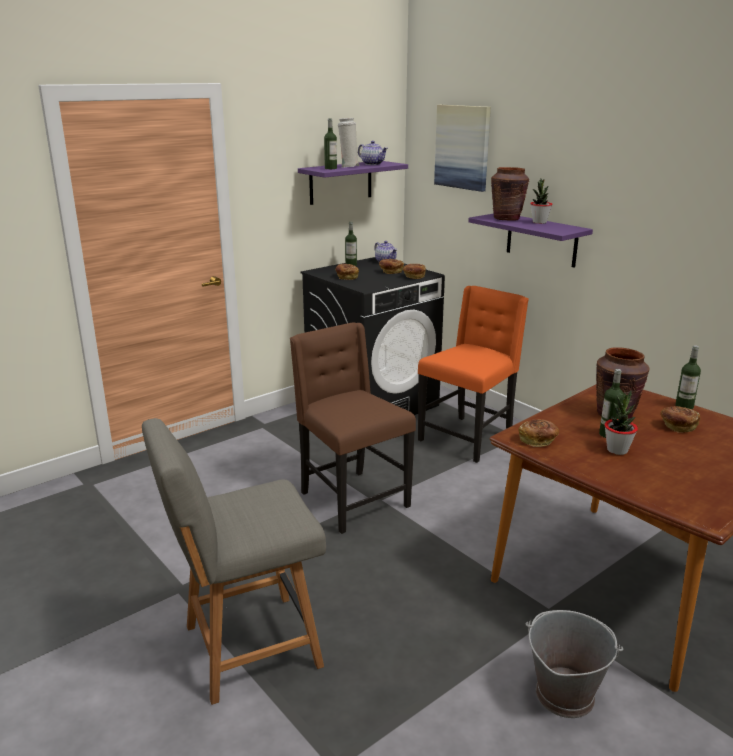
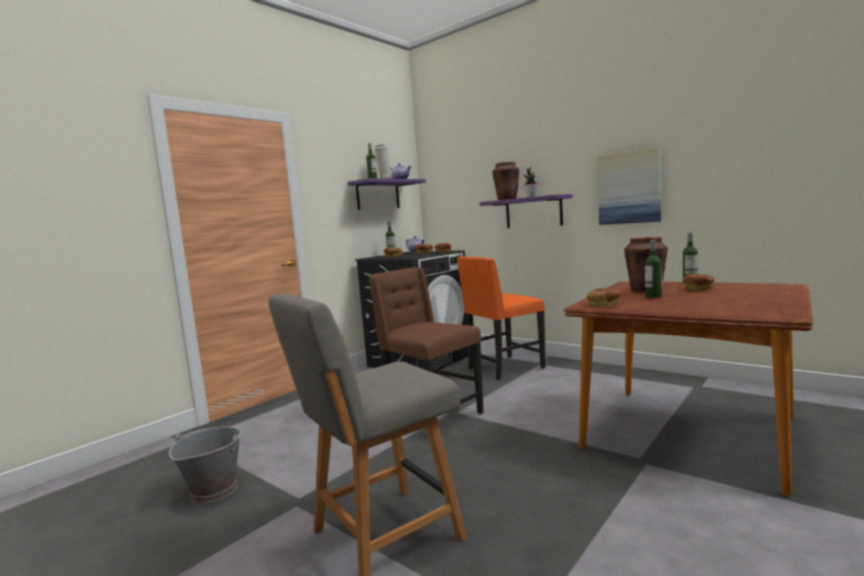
camera: 10 degrees left, 15 degrees down
(462, 147) = (463, 163): picture -> picture (629, 188)
(467, 438) = (504, 368): orange chair -> orange chair turned 150 degrees counterclockwise
(563, 694) = (700, 516): grey bucket -> grey bucket (213, 491)
(617, 450) = (669, 301): potted plant -> none

